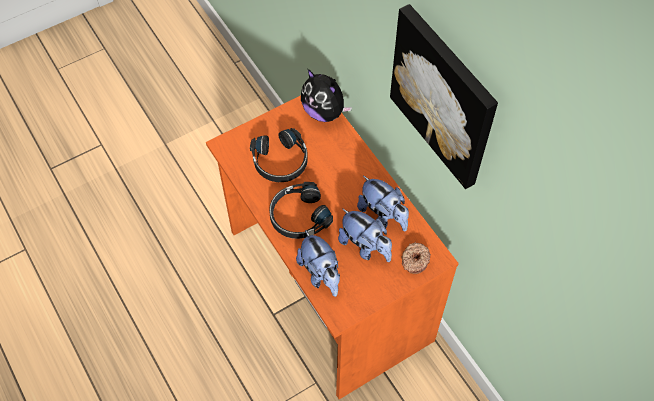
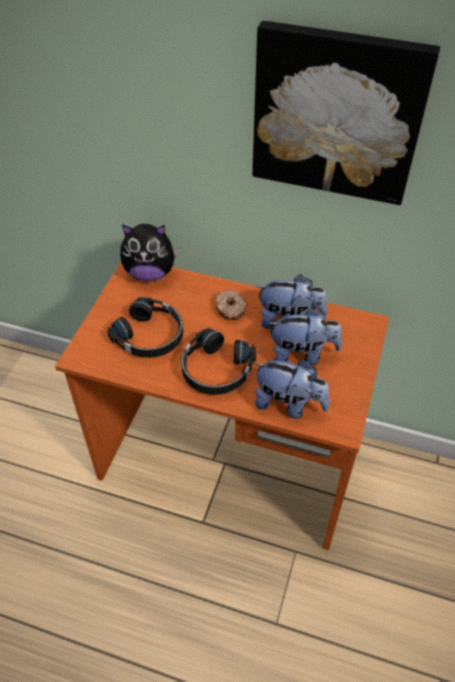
camera: 40 degrees left, 10 degrees down
(414, 260) = (354, 338): donut -> donut (230, 309)

